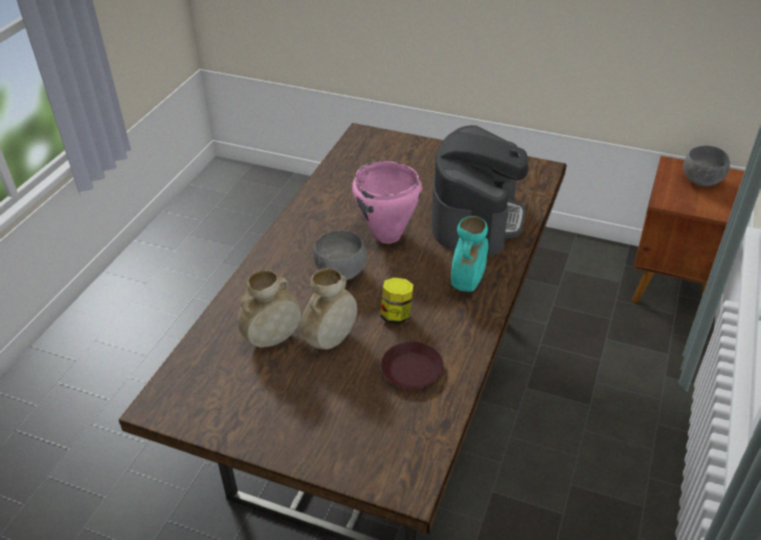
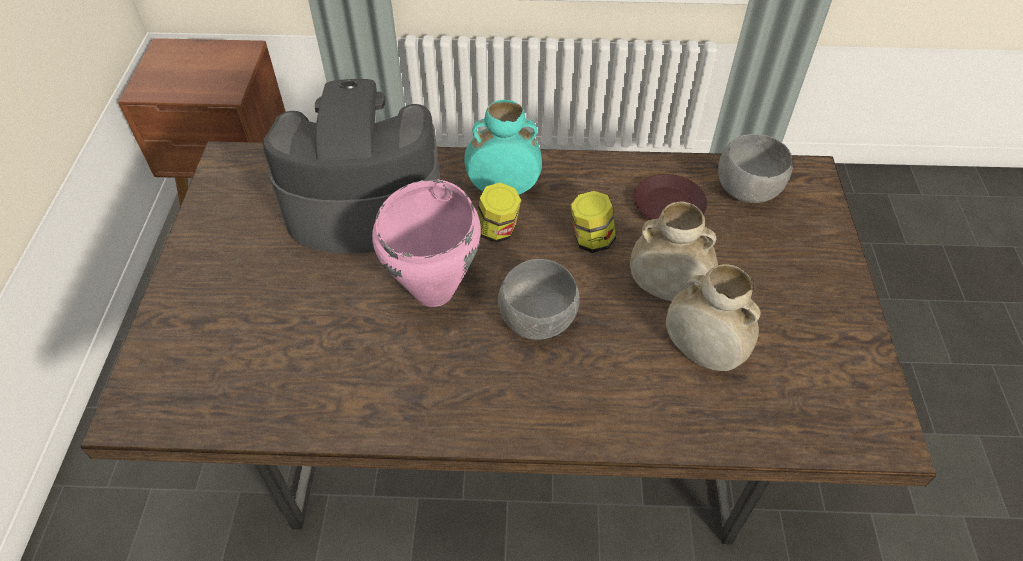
camera: 110 degrees left, 10 degrees up
(426, 272) = (498, 231): none -> jar
(702, 181) = (180, 67): grey bowl -> grey bowl (747, 190)

